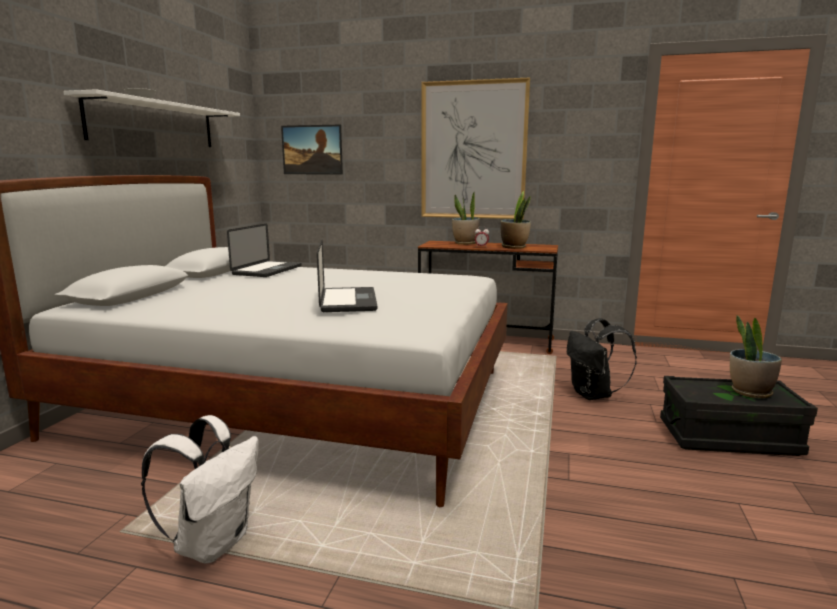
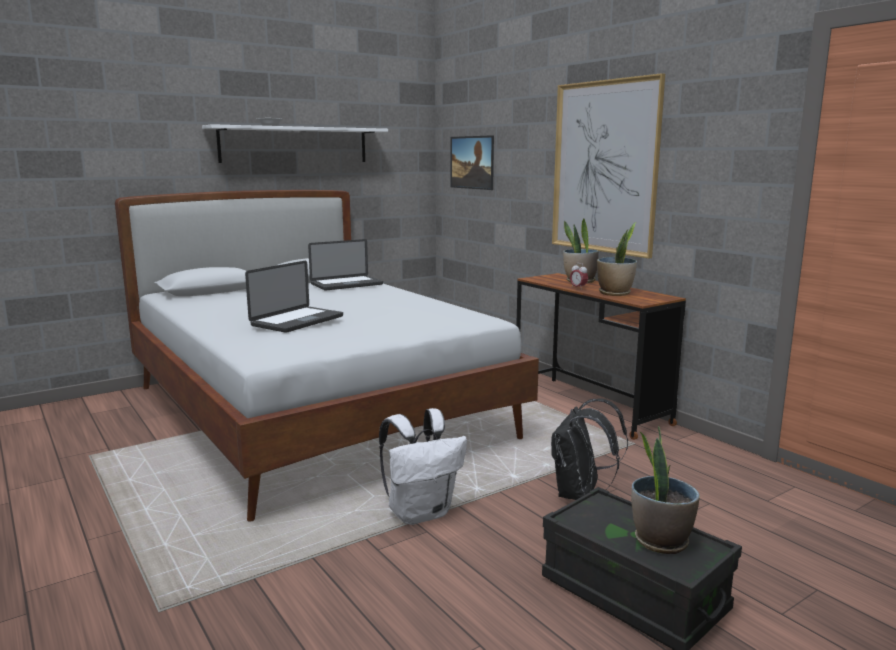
camera: 40 degrees right, 0 degrees up
(213, 542) = (110, 481): white backpack -> white backpack (421, 513)

